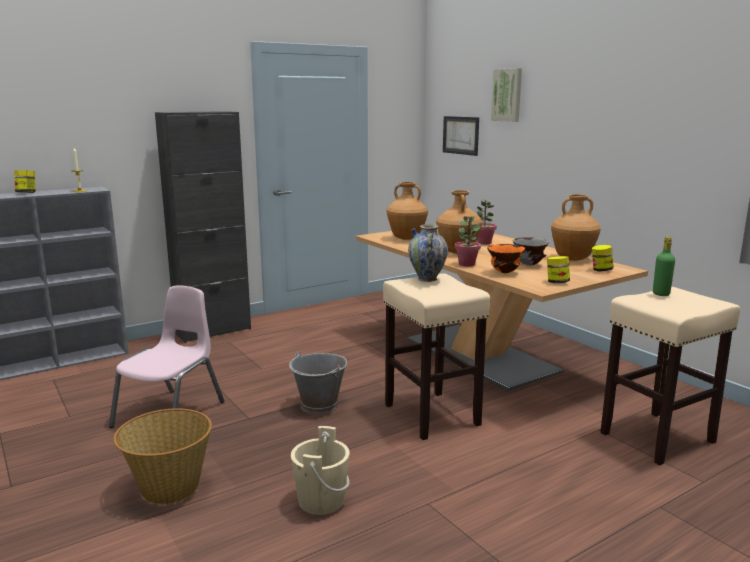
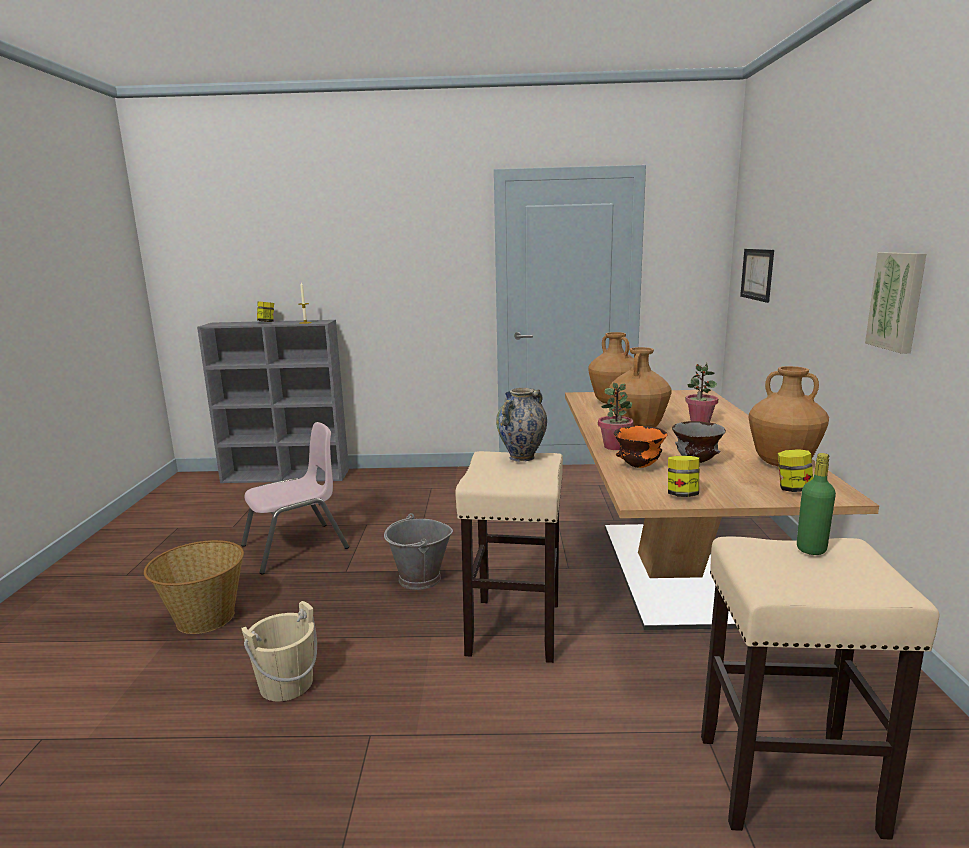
camera: 35 degrees right, 0 degrees up
(213, 331) = (432, 474): black cabinet -> none
(507, 95) = (801, 217): picture -> picture (898, 301)

